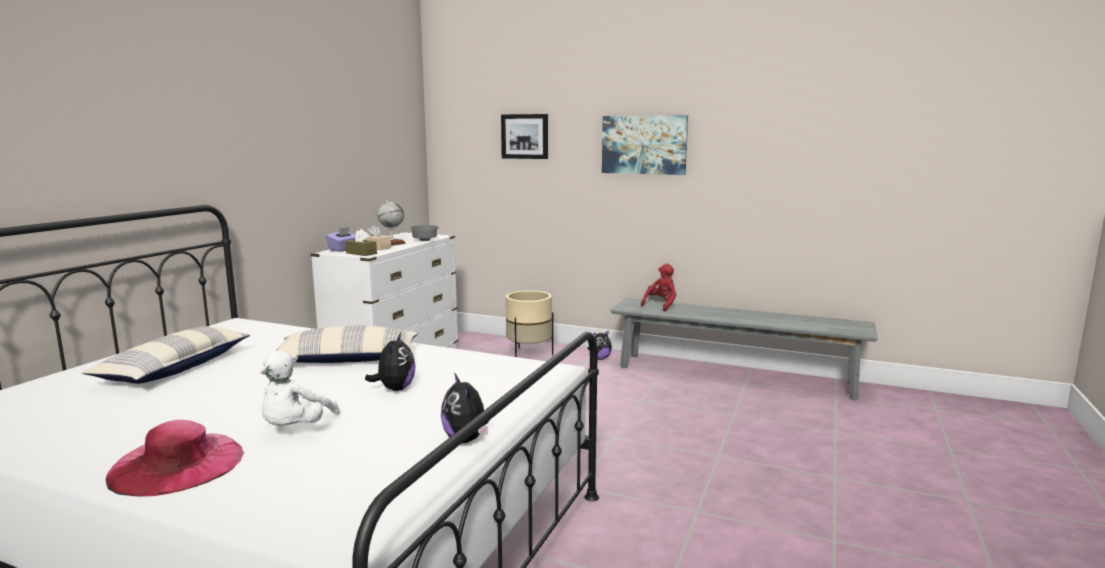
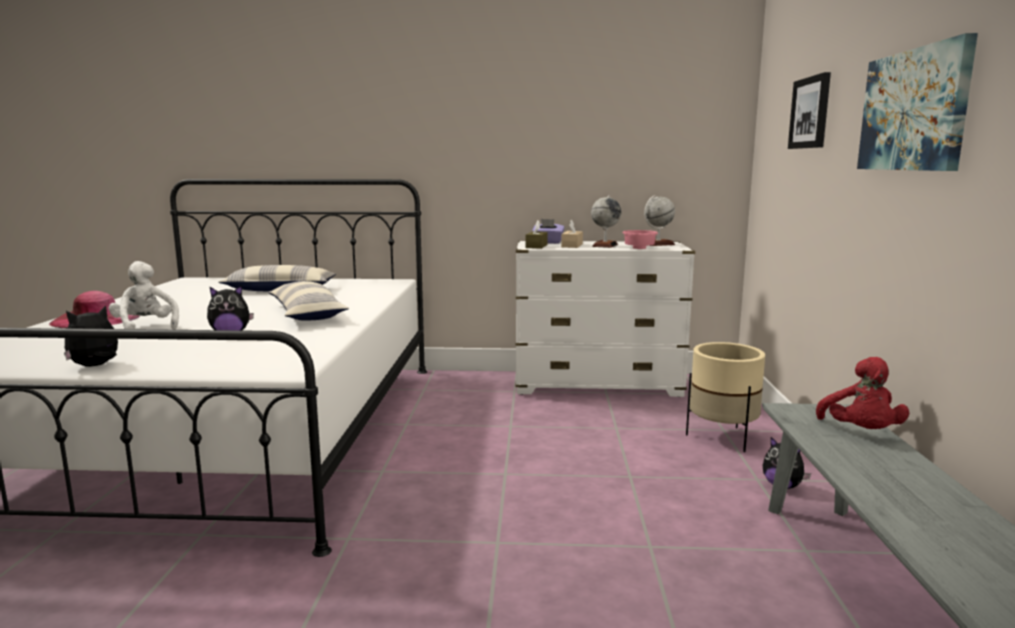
camera: 70 degrees right, 0 degrees up
(295, 428) = (146, 327): white plush toy -> white plush toy turned 60 degrees clockwise
(410, 236) = (658, 244): none -> globe
(425, 240) = (640, 249): grey bowl -> pink bowl
(661, 305) = (860, 432): red plush toy -> red plush toy turned 75 degrees clockwise

